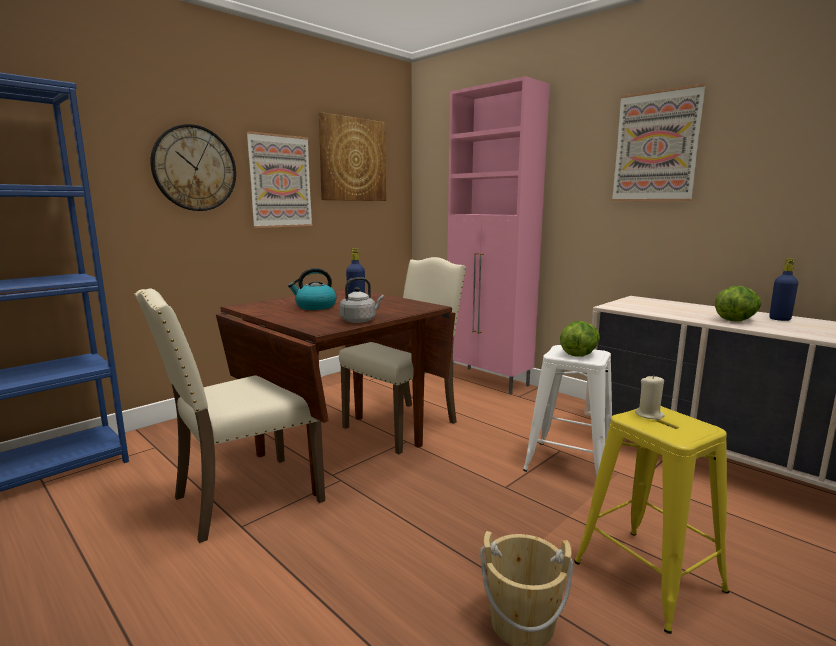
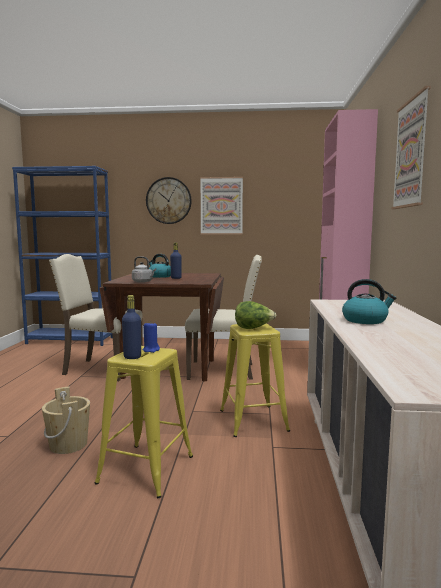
camera: 50 degrees right, 5 degrees down
(353, 160) = (281, 188): picture -> none
(568, 465) = (253, 420): white stool -> yellow stool
(649, 415) = (151, 350): beige candle -> blue candle
(736, 320) = (365, 320): lettuce -> kettle
(779, 319) = (412, 328): blue bottle -> blue bottle (132, 357)

